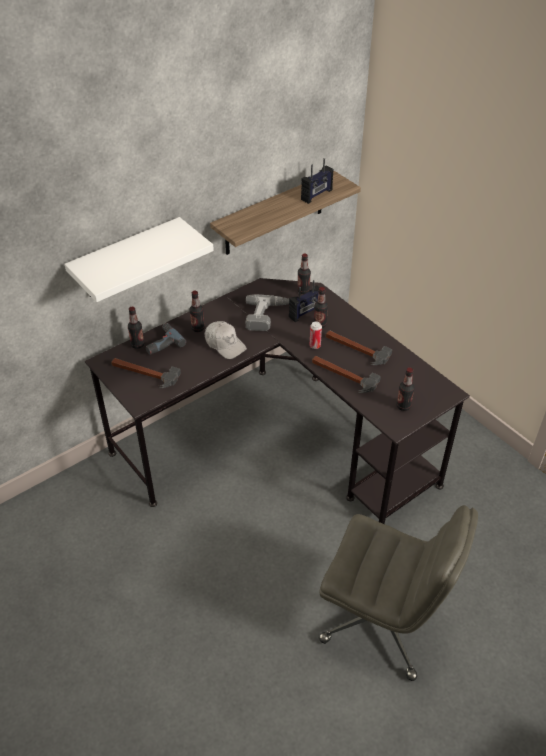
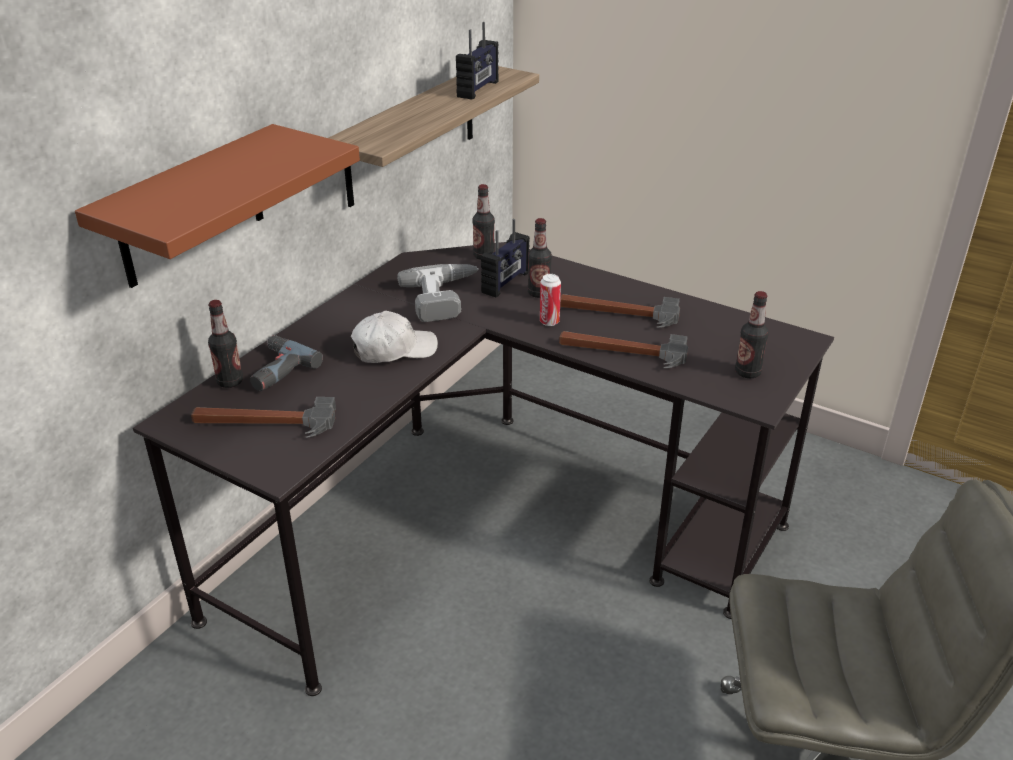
camera: 20 degrees left, 10 degrees down
(127, 259) = (191, 207): white shelf -> brown shelf
(198, 328) = (332, 337): bottle -> none
(225, 344) = (394, 349): white cap -> white cap turned 45 degrees counterclockwise

